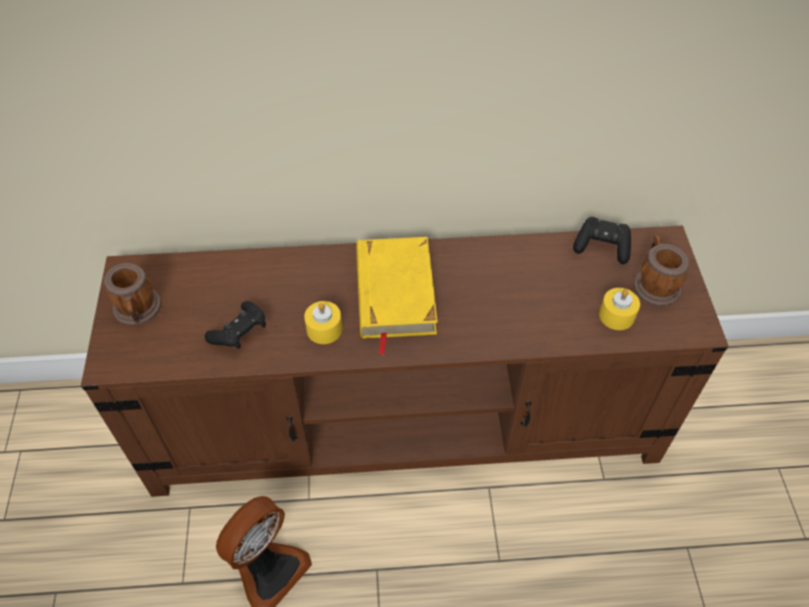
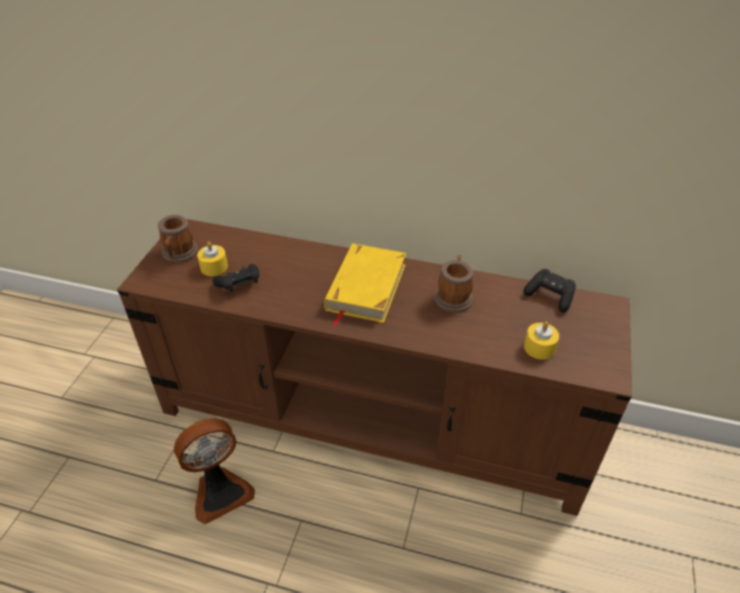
camera: 20 degrees right, 10 degrees down
(324, 329) = (301, 298): yellow candle -> yellow candle (214, 267)
(654, 284) = (584, 333): mug -> mug (453, 296)

